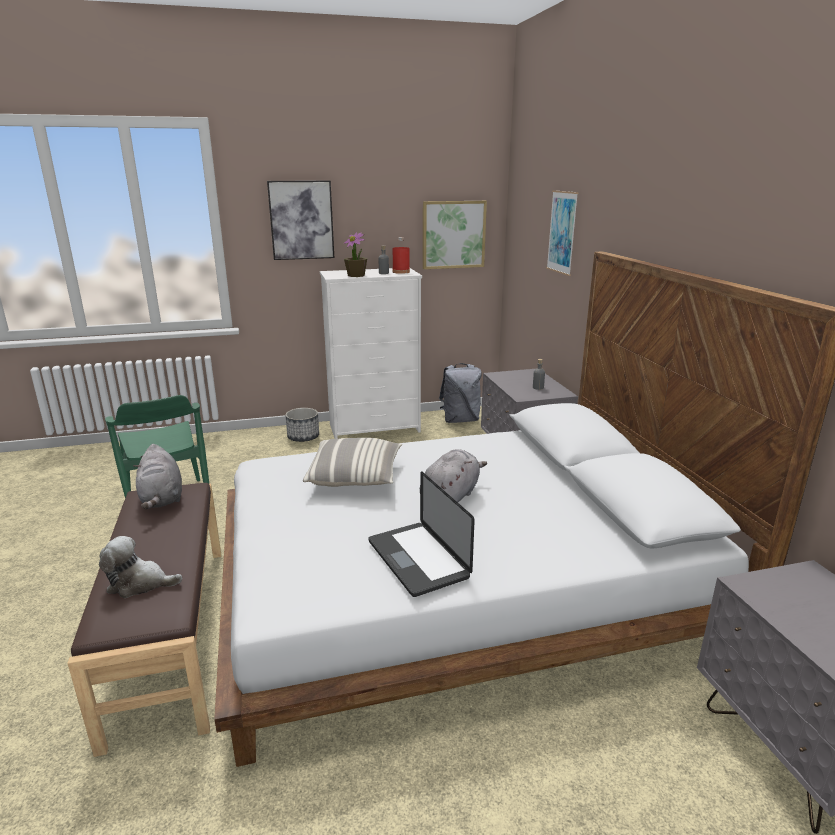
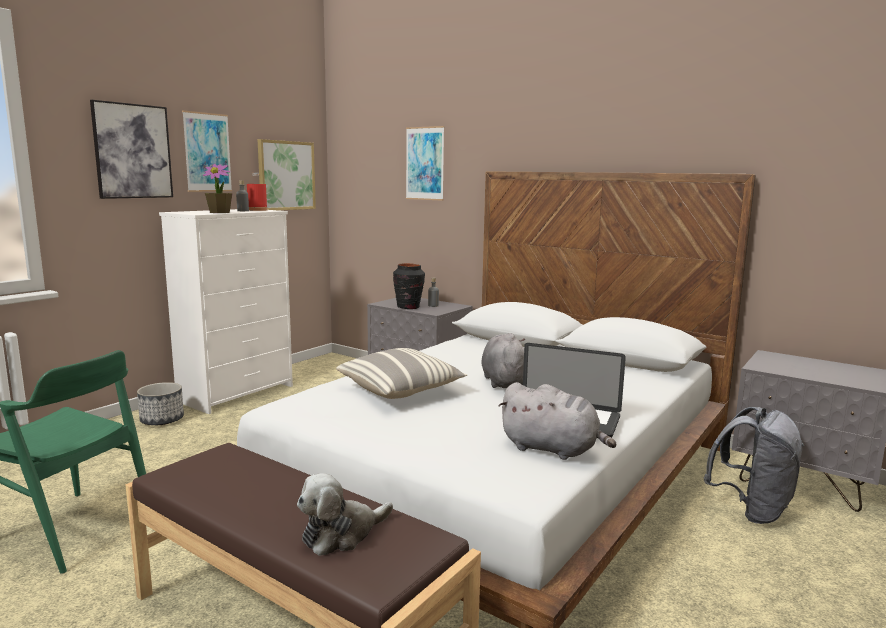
camera: 40 degrees left, 10 degrees down
(162, 499) = (203, 469): grey plush toy -> grey plush toy (553, 449)
(370, 217) = (207, 152): none -> picture
(460, 420) = (317, 369): grey backpack -> grey backpack (751, 510)
(511, 385) = (408, 307): none -> black vase

